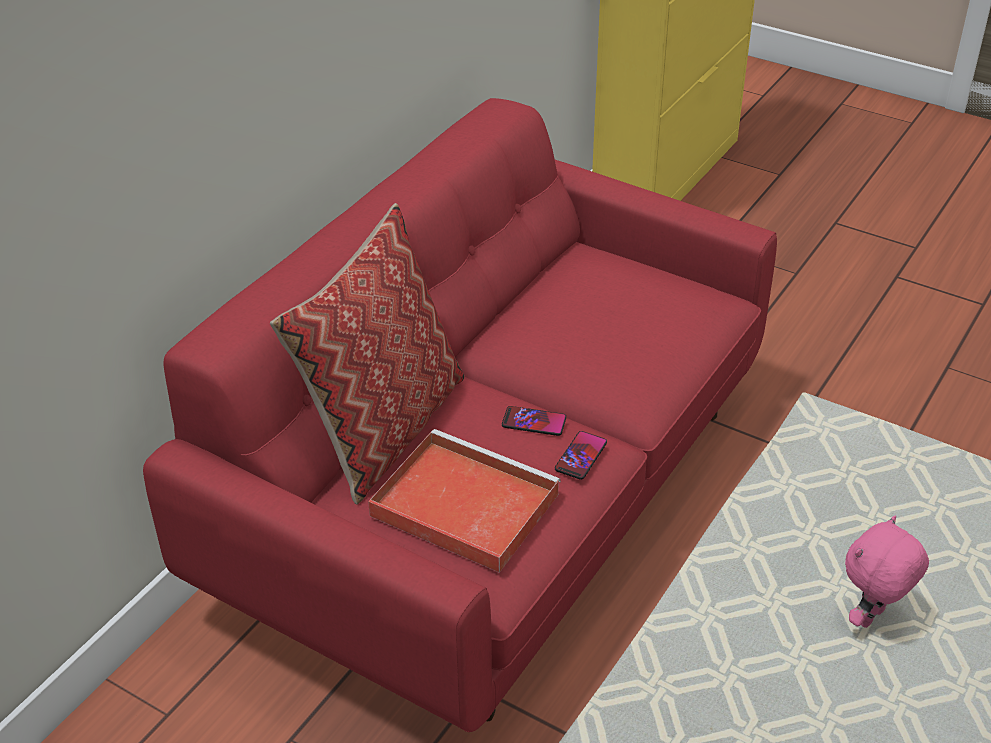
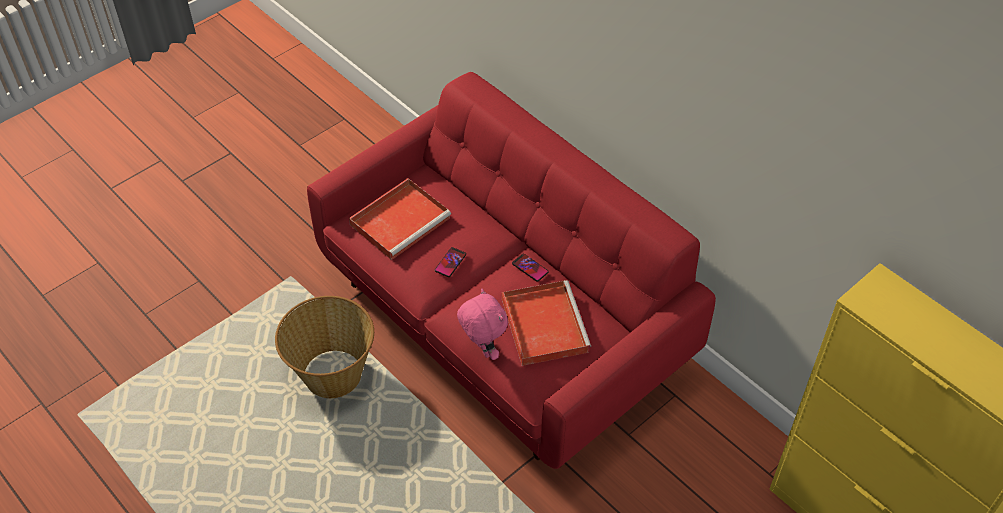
camera: 105 degrees right, 10 degrees up
(383, 427) = (473, 202): pillow -> none
(581, 456) = (415, 276): phone -> phone (530, 268)
(607, 307) = (543, 324): none -> red tray
(693, 688) = (332, 374): none -> basket
(872, 618) = (339, 478): pink plush toy -> pink plush toy (482, 349)

